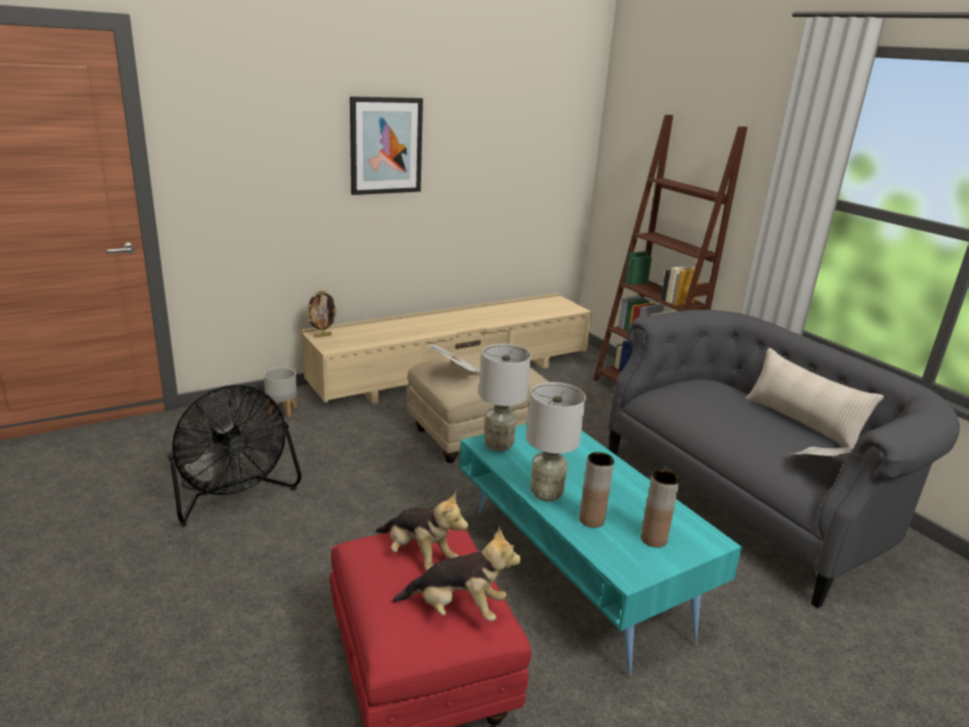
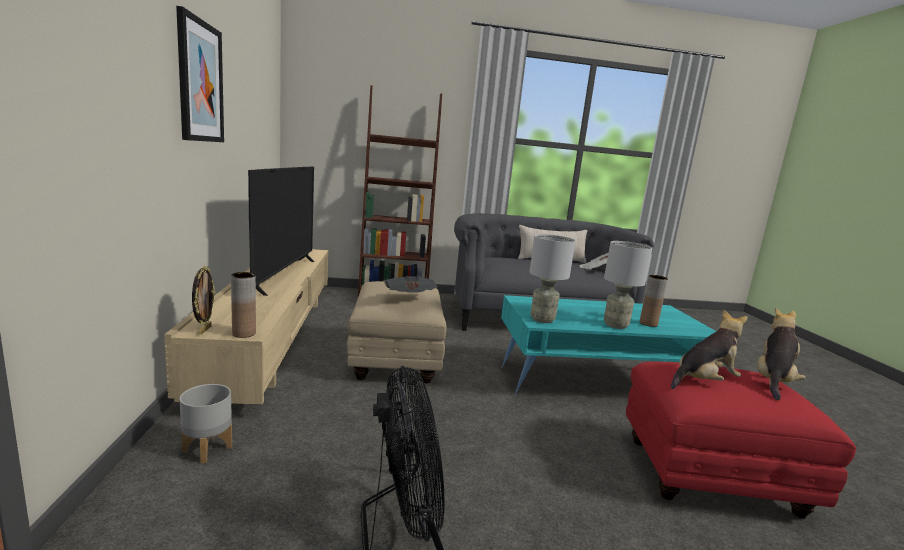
camera: 65 degrees left, 10 degrees down
(473, 320) = (284, 275): none -> television
(653, 539) = (667, 317): brown vase -> brown vase (244, 333)

